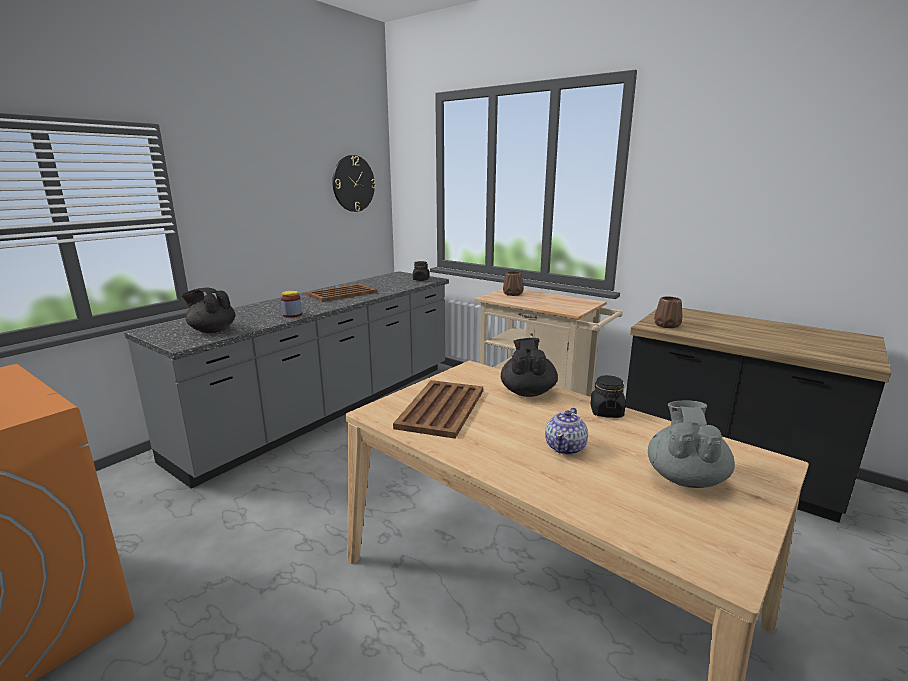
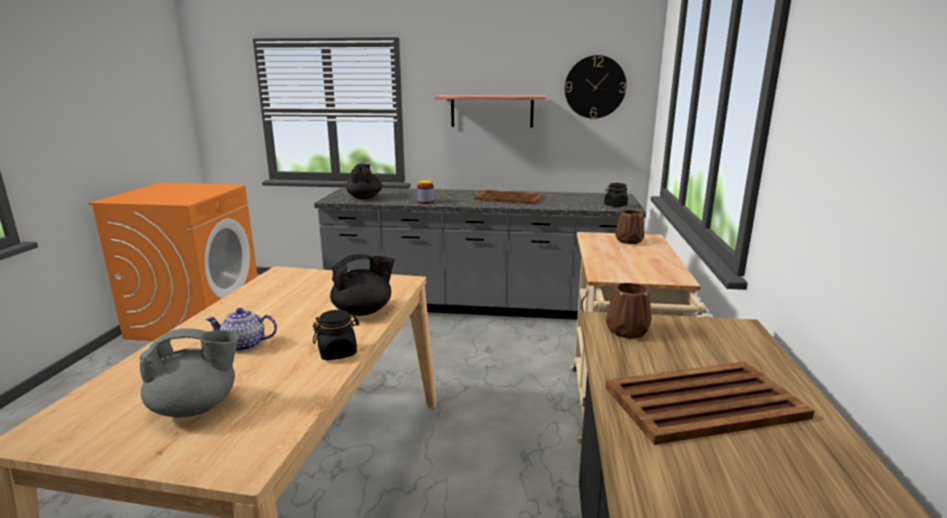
camera: 60 degrees right, 0 degrees up
(275, 211) = (492, 111): none -> shelf
(441, 409) = (300, 289): brown tray -> brown tray (702, 402)

